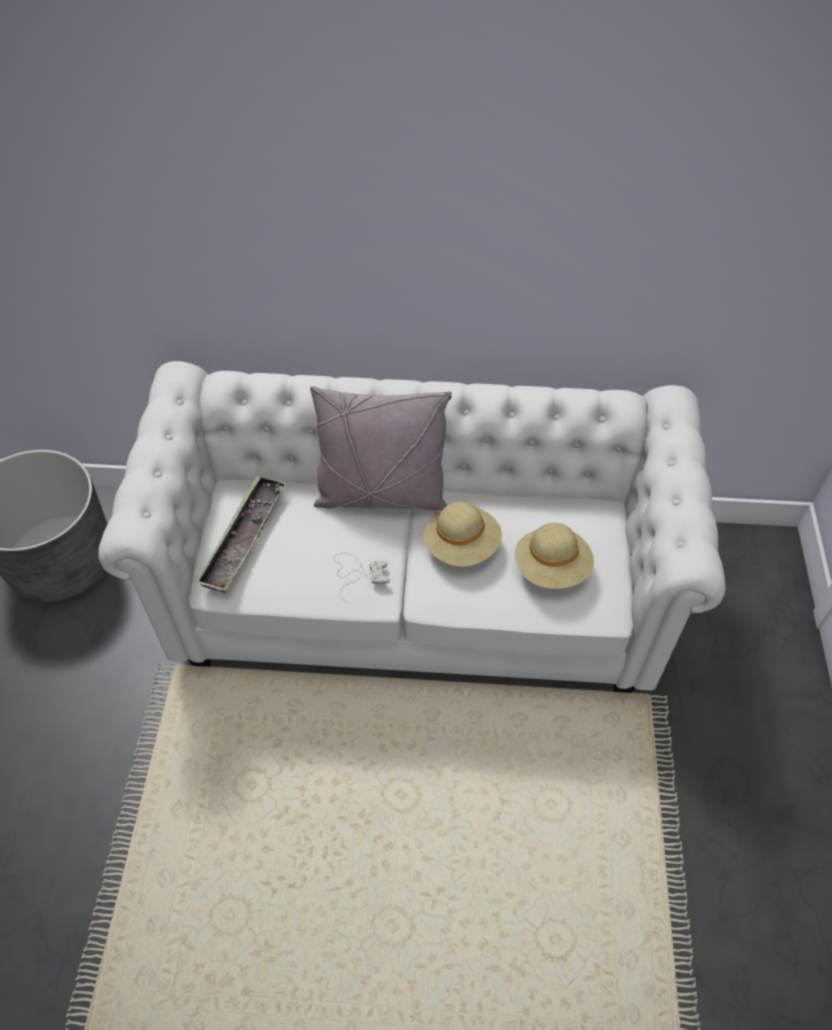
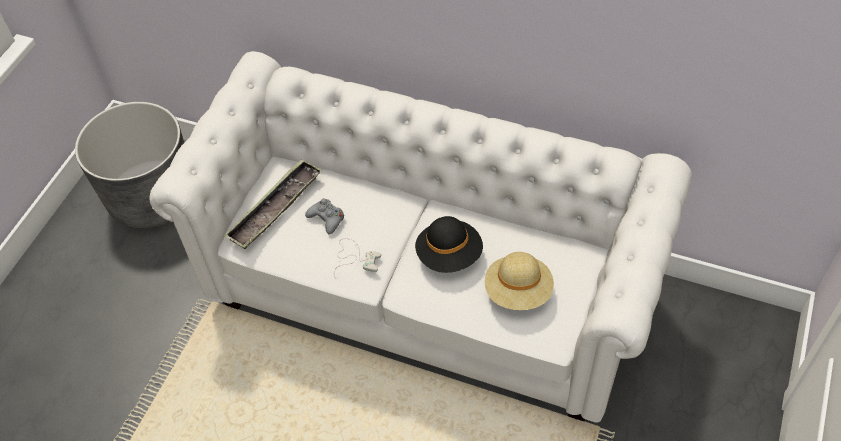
camera: 20 degrees right, 0 degrees up
(309, 536) = (327, 219): none -> grey game controller
(381, 495) = (399, 198): purple pillow -> none
(462, 546) = (449, 255): beige hat -> black hat

